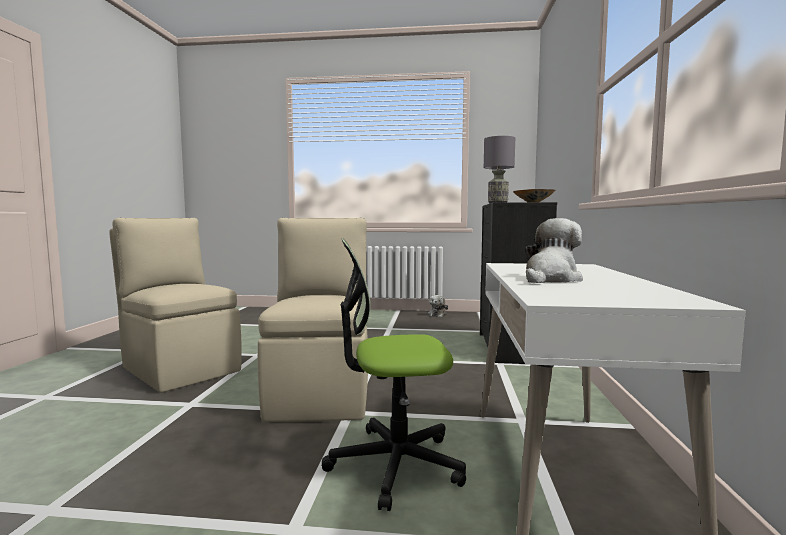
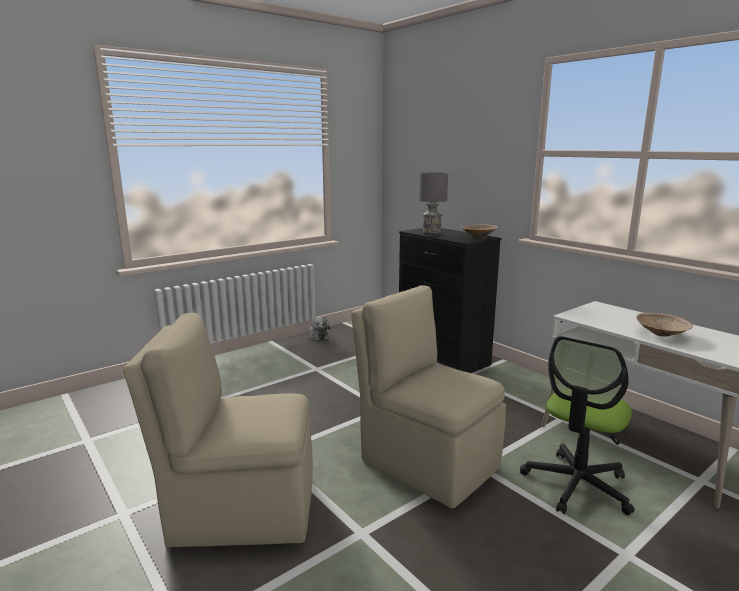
camera: 45 degrees left, 10 degrees up
(550, 279) = (661, 335): plush toy -> beige bowl

